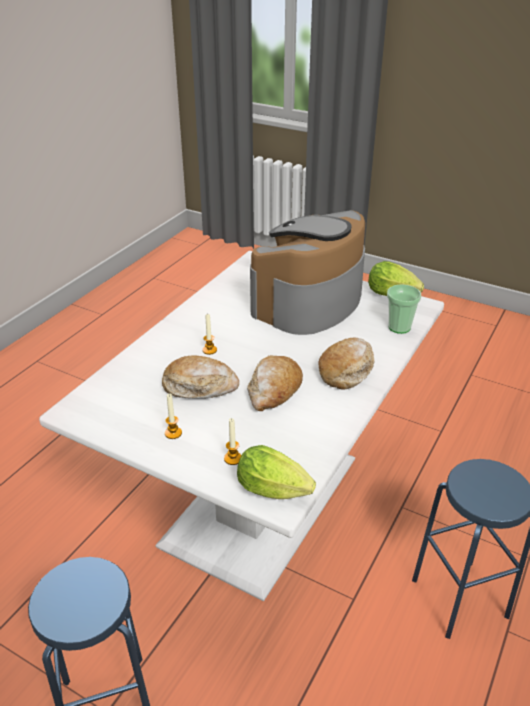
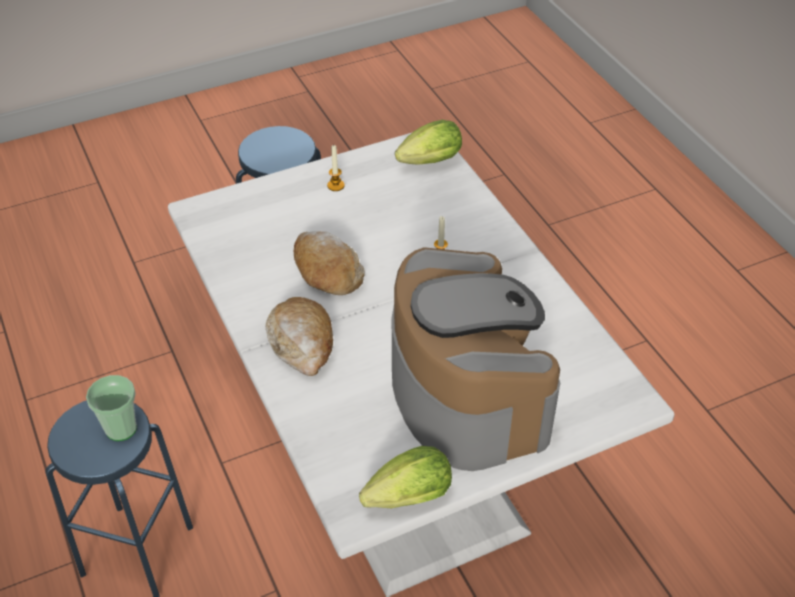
camera: 125 degrees right, 10 degrees up
(200, 386) = (384, 226): bread -> none
(233, 458) = (268, 205): candle -> none
(277, 491) = (207, 212): lettuce -> lettuce (427, 163)
(399, 327) = (330, 447): cup -> cup (121, 428)

